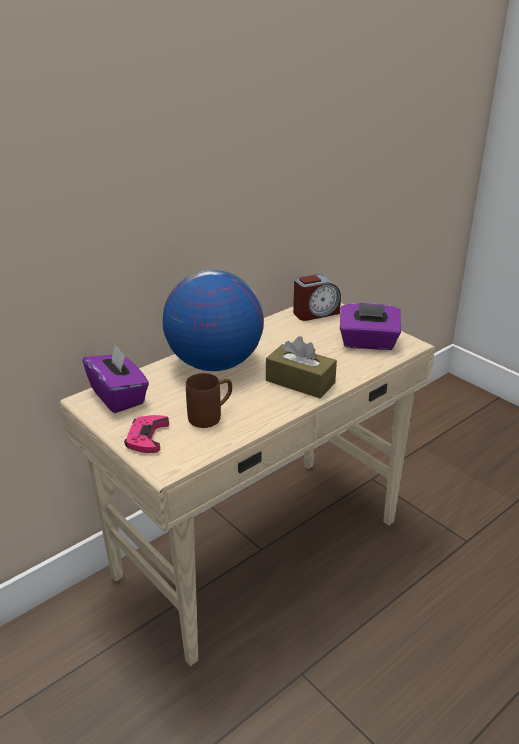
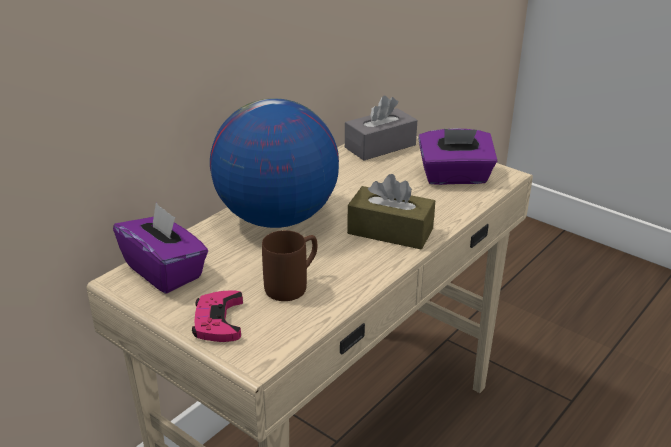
camera: 10 degrees left, 0 degrees up
(315, 313) = (380, 146): alarm clock -> grey tissue box

